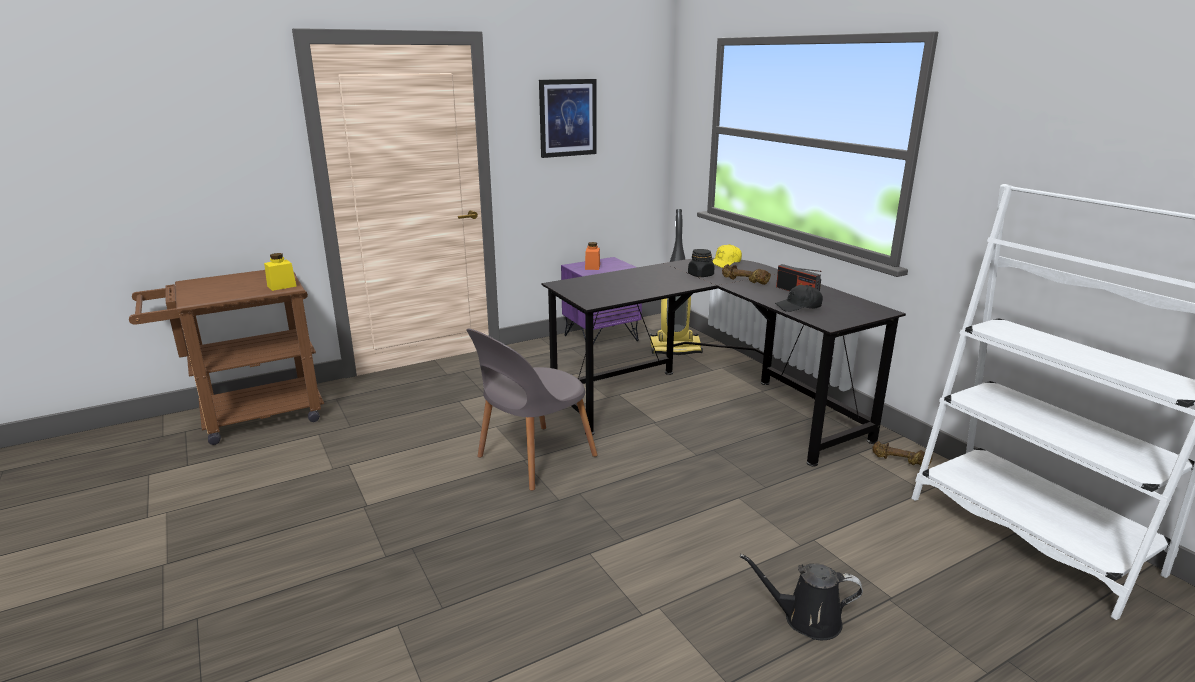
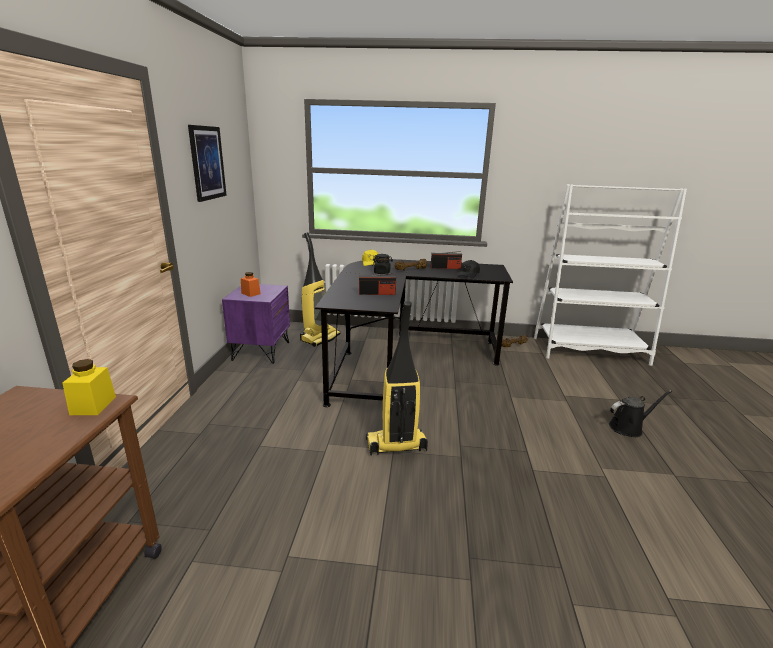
camera: 55 degrees left, 0 degrees up
(533, 458) = (395, 446): grey chair -> vacuum cleaner
(625, 290) = (377, 293): none -> radio
(806, 619) = (628, 428): black watering can -> black watering can turned 150 degrees counterclockwise

